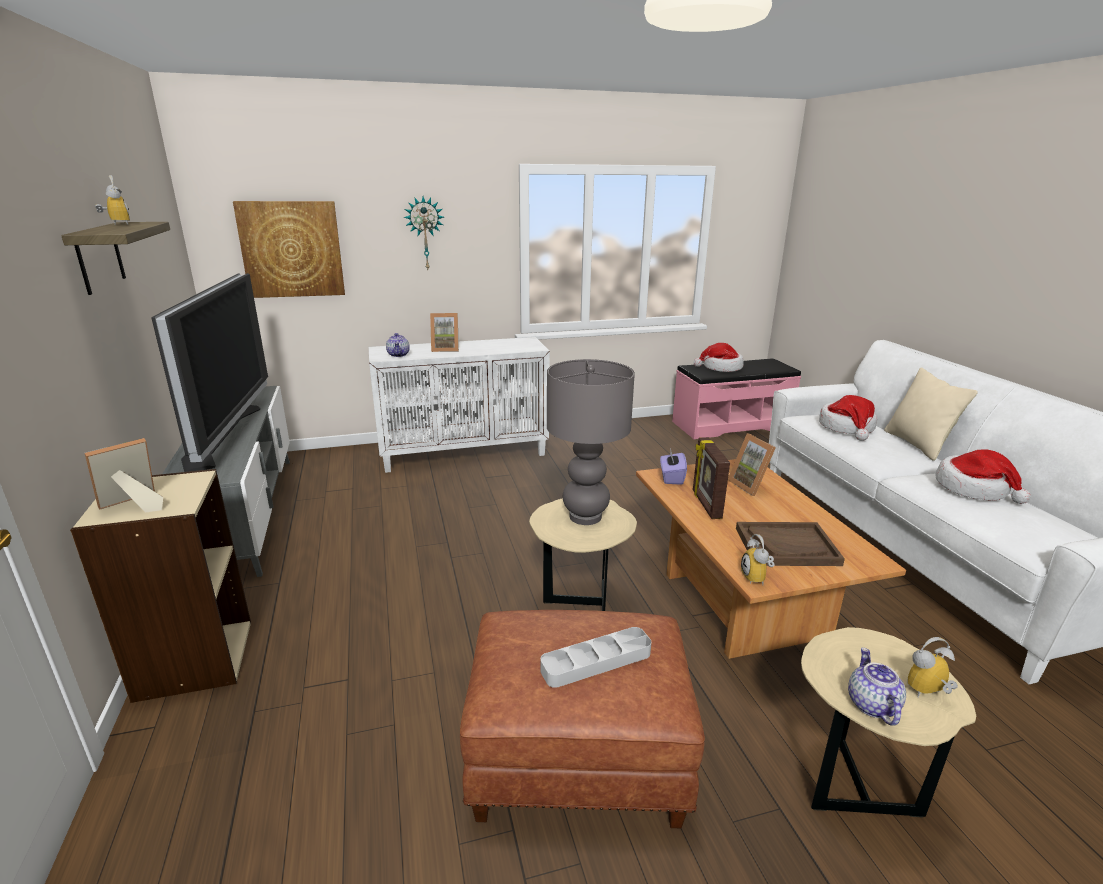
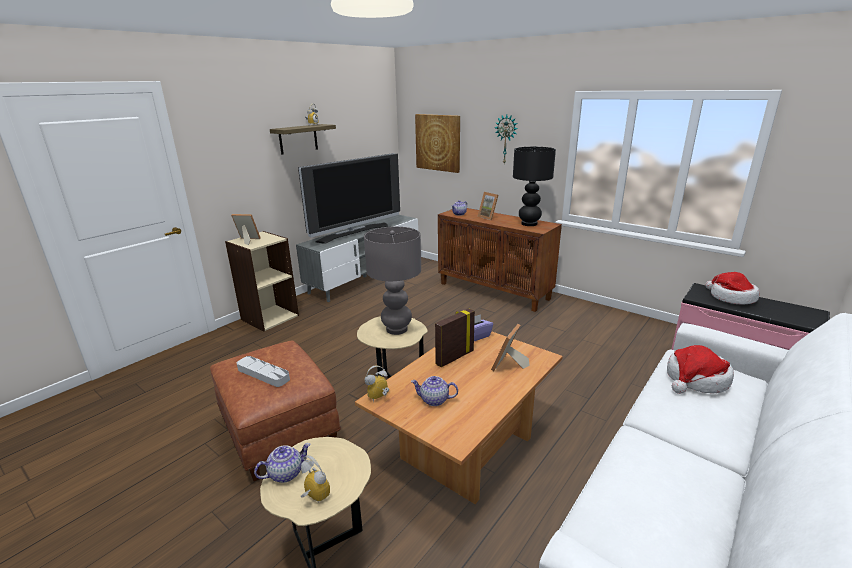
camera: 55 degrees right, 0 degrees up
(464, 453) = (494, 291): white cabinet -> brown cabinet
(508, 345) = (529, 224): none -> black table lamp
(787, 546) = (434, 400): brown tray -> teapot
(917, 445) = (749, 432): beige pillow -> none
(973, 488) = (672, 478): hat -> none

